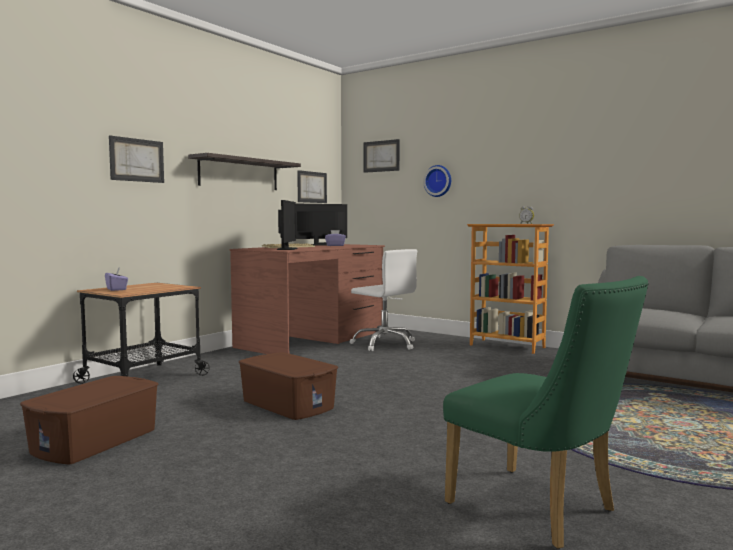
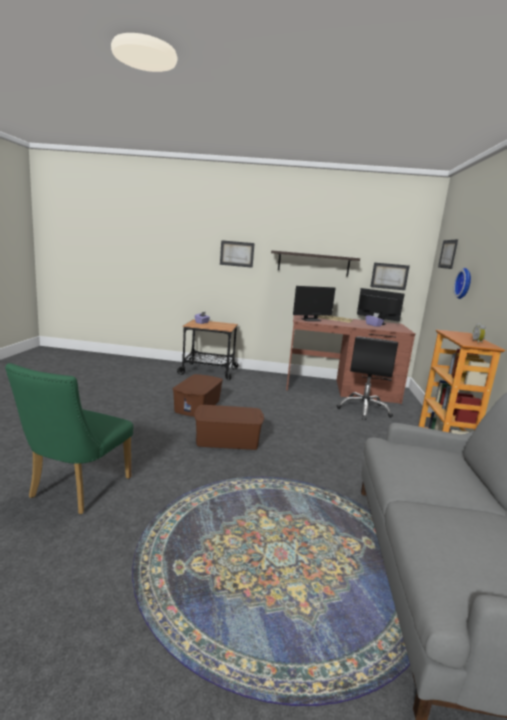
camera: 60 degrees right, 10 degrees up
(96, 441) = (121, 384): brown storage box -> brown storage box (227, 440)
(385, 344) = (364, 410): white office chair -> black office chair

